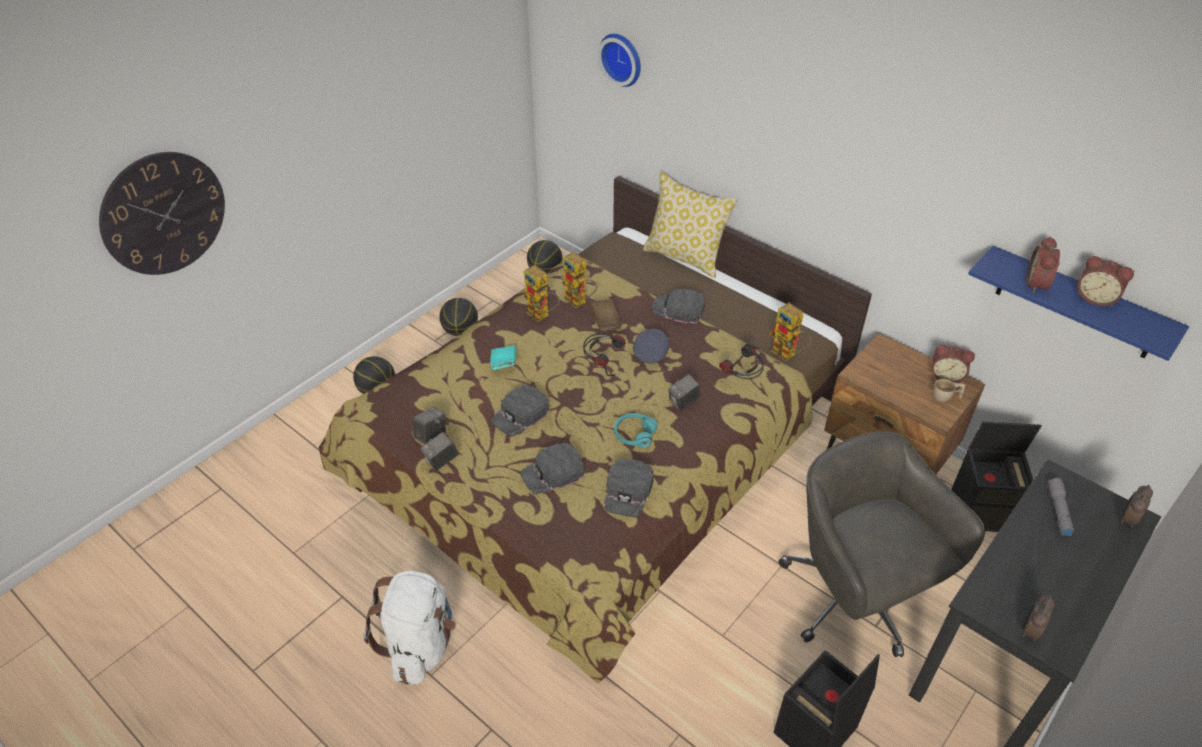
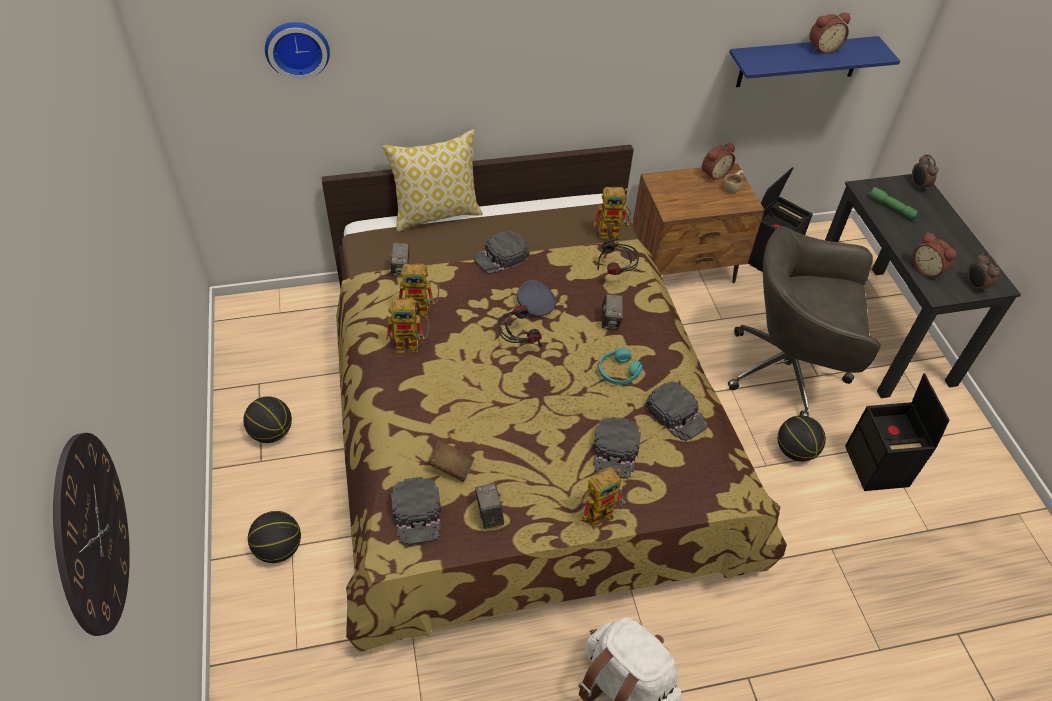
camera: 55 degrees left, 5 degrees up
(441, 461) = (530, 524): camera -> camera (401, 269)
(489, 495) = (602, 511): none -> toy robot
(504, 364) = (448, 408): turquoise book -> none
(520, 415) = (525, 433): black cap -> black cap (417, 514)
(545, 272) = (268, 323): basketball -> basketball (795, 451)
(606, 322) = (467, 308): brown book -> brown book (451, 467)
(1039, 284) = (789, 58): alarm clock -> alarm clock (928, 269)
(1057, 510) = (890, 207): grey flashlight -> green flashlight

